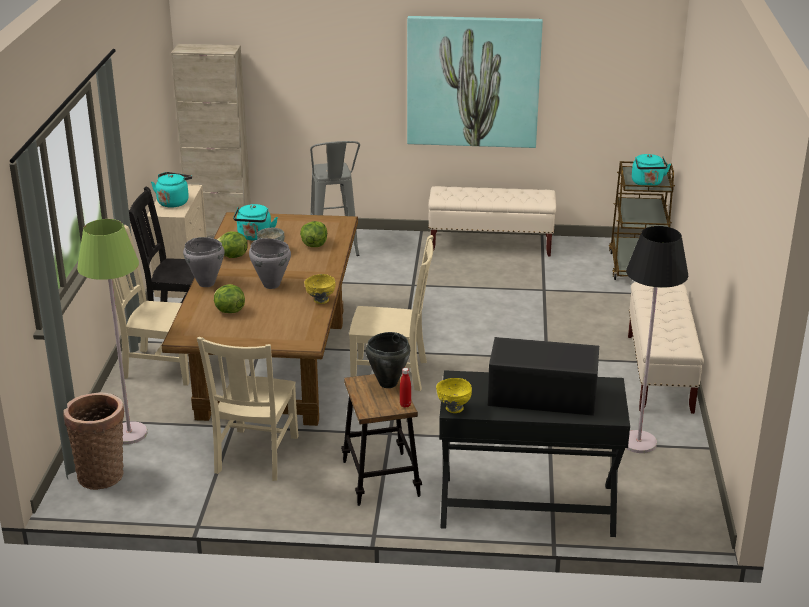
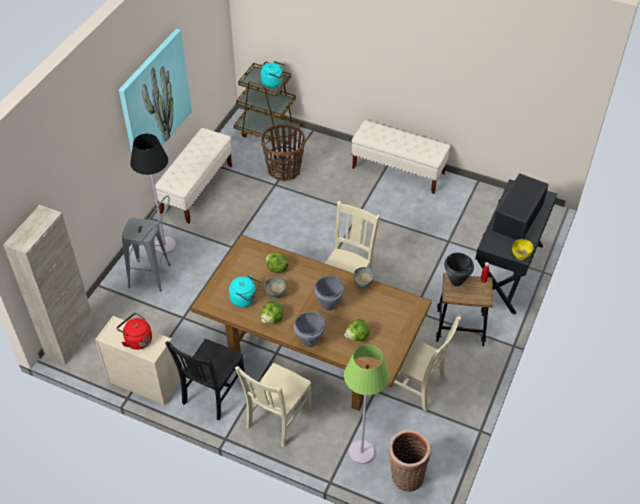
camera: 70 degrees left, 20 degrees up
(174, 202) = (137, 340): turquoise kettle -> red kettle
(321, 300) = (363, 285): yellow bowl -> grey bowl
(576, 290) = (284, 170): none -> basket
(638, 442) = (463, 205): black floor lamp -> black floor lamp (165, 245)

